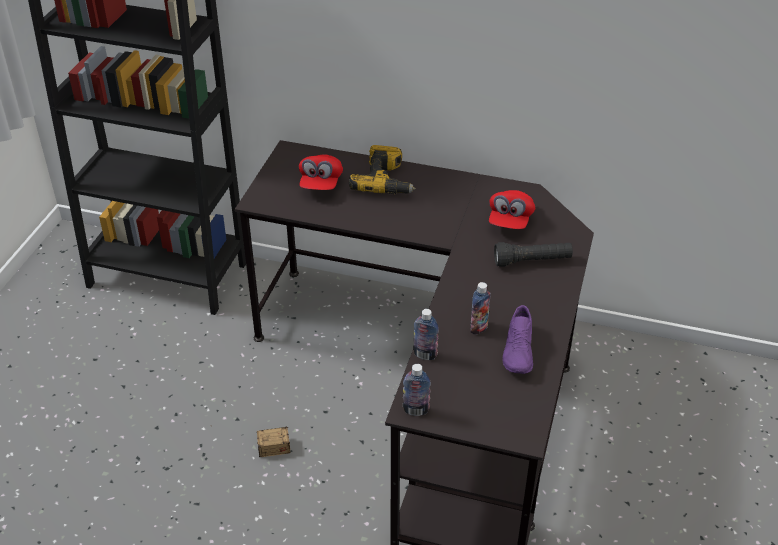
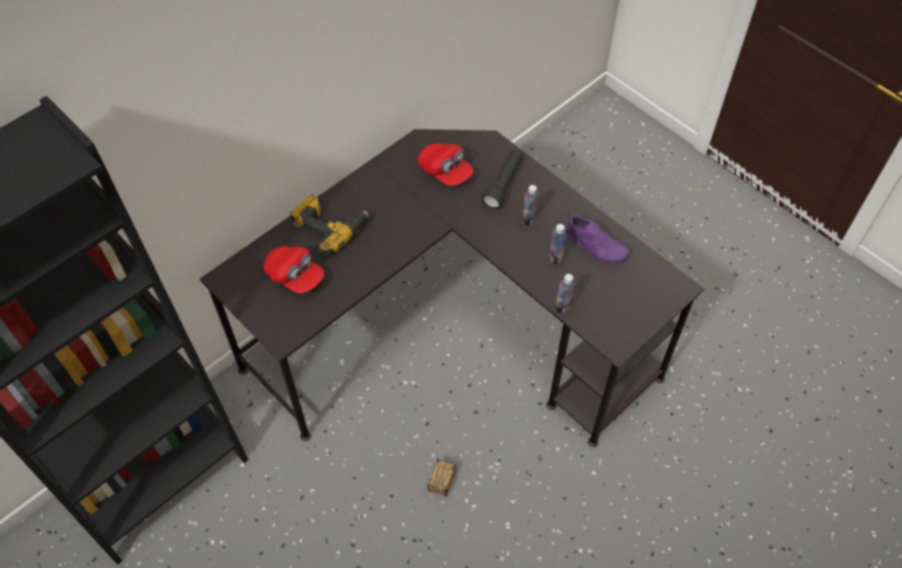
camera: 60 degrees left, 15 degrees up
(416, 410) = (618, 341): bottle -> bottle (529, 219)

